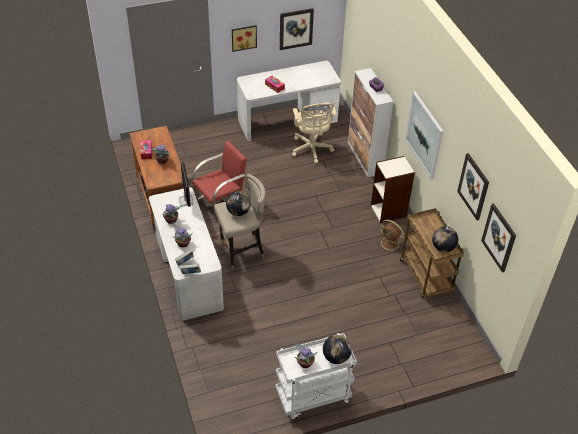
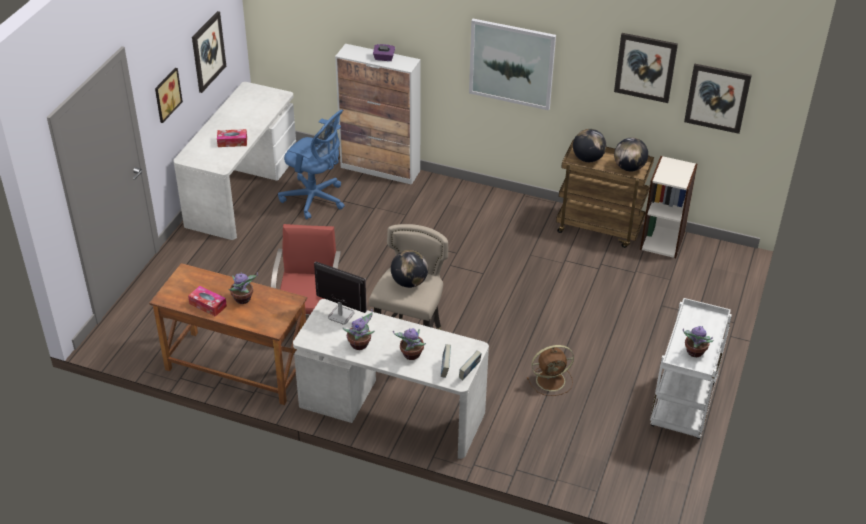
camera: 50 degrees left, 5 degrees down
(311, 150) = (315, 199): beige office chair -> blue office chair
(336, 357) = (707, 324): globe -> globe (588, 159)
(389, 211) = (479, 198): bookcase -> bookcase (662, 240)
(390, 243) = (527, 225): brown fan -> brown fan (552, 380)

